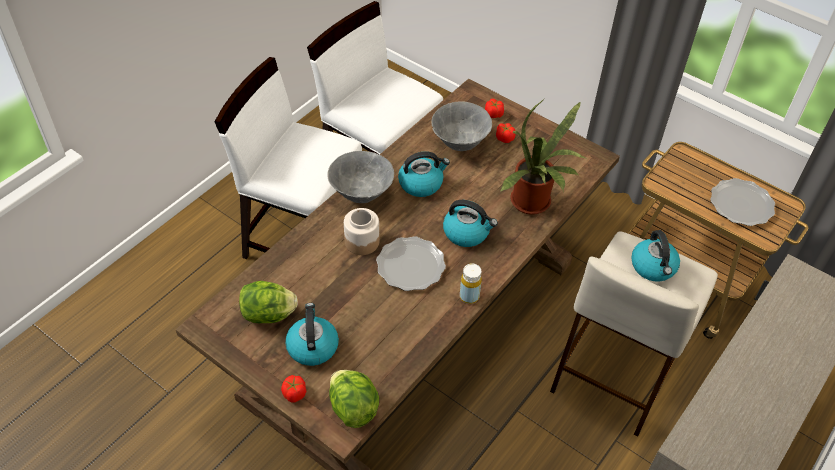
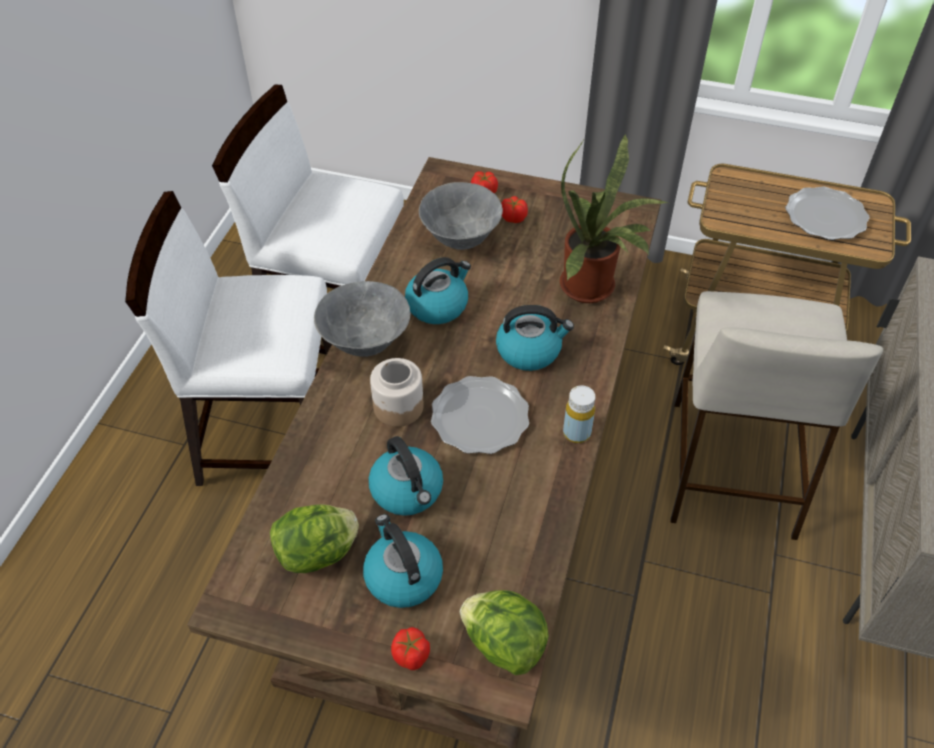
camera: 20 degrees left, 0 degrees up
(653, 267) = (769, 322): kettle -> kettle (408, 491)

